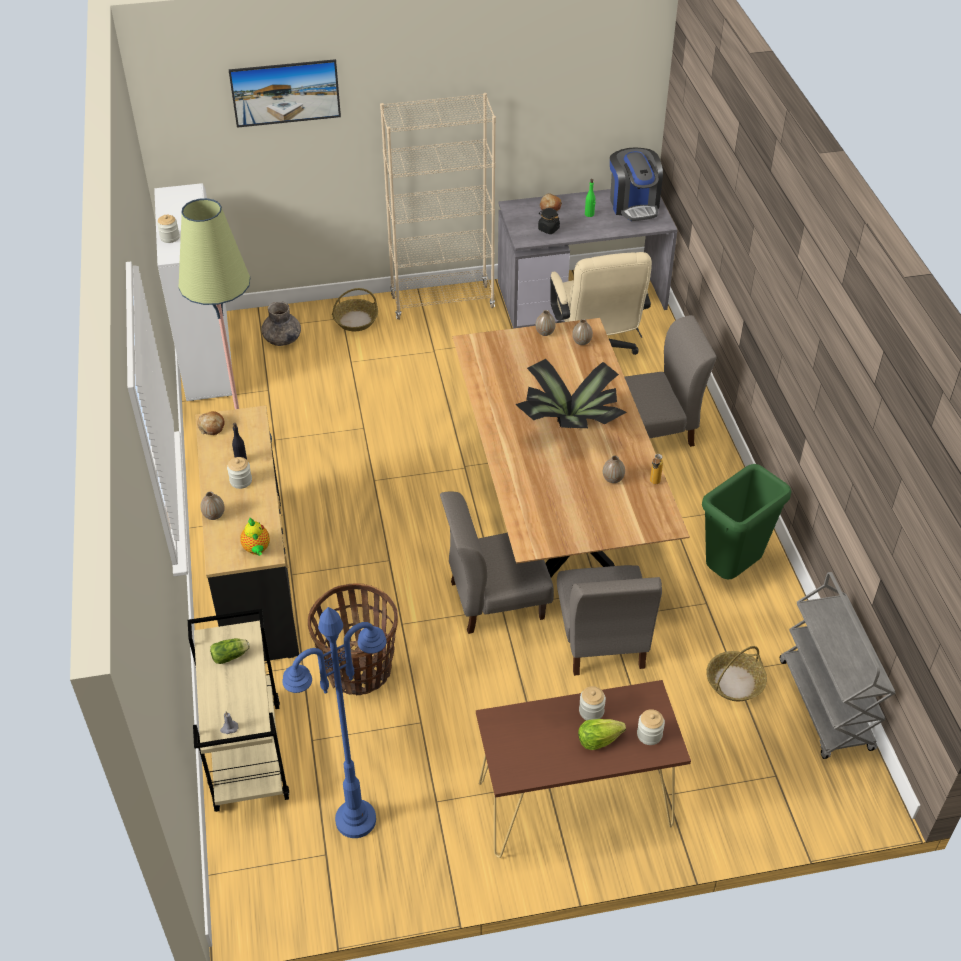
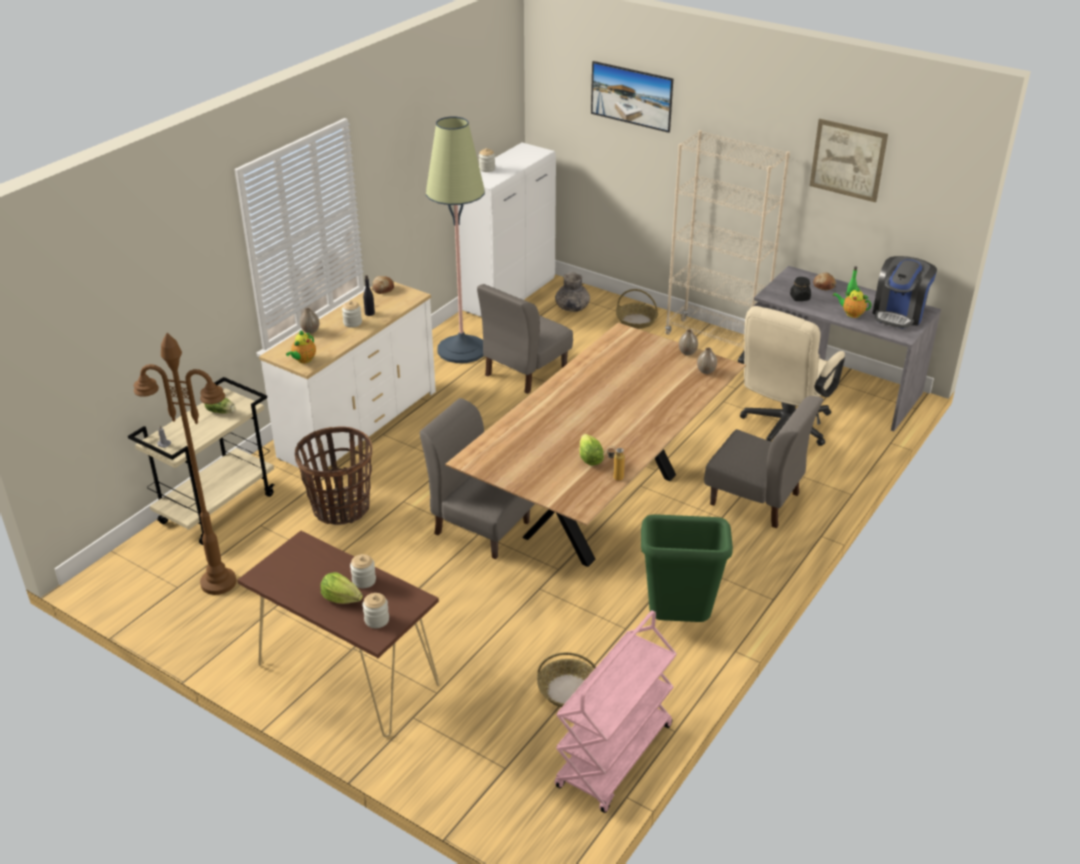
camera: 45 degrees right, 10 degrees down
(254, 580) = (358, 424): black dresser -> white dresser
(355, 820) = (218, 582): blue floor lamp -> brown floor lamp
(545, 80) = (848, 160): none -> picture
(569, 427) = (611, 413): potted plant -> none
(602, 640) = (514, 598): grey chair -> grey chair (525, 371)
(603, 224) = (851, 314): none -> teapot
(613, 479) = (589, 459): vase -> lettuce
(826, 706) = (615, 757): grey cart -> pink cart

